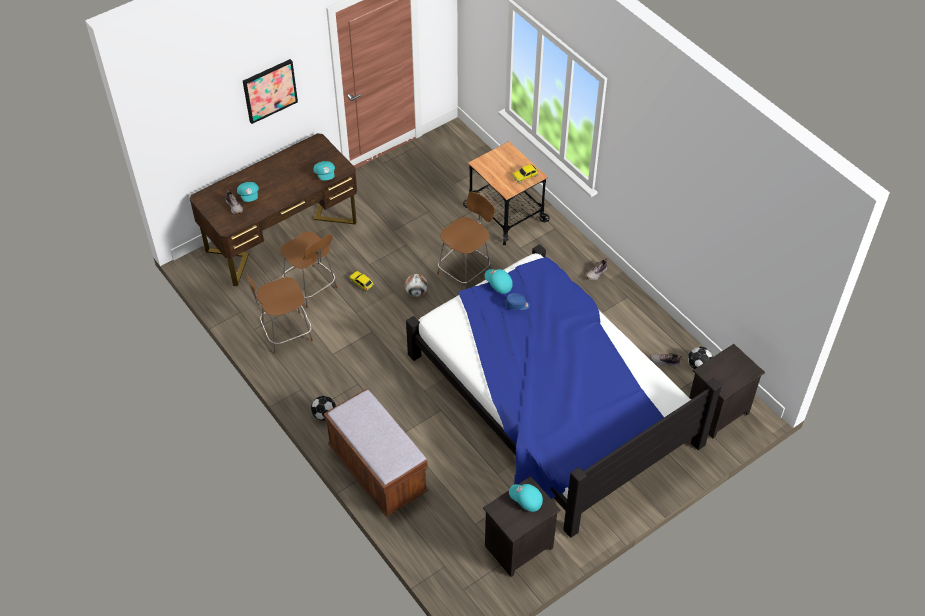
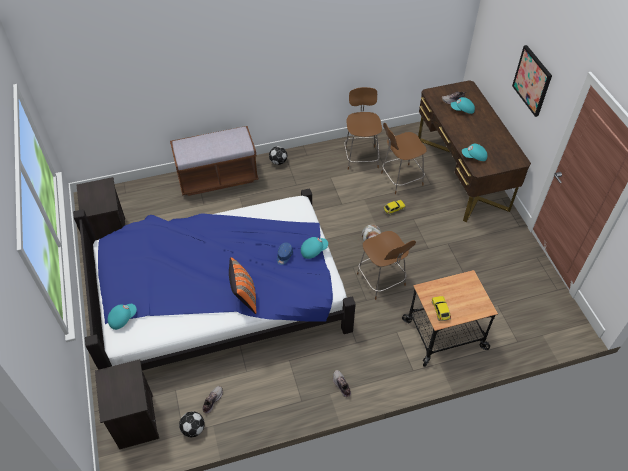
camera: 110 degrees right, 0 degrees up
(525, 500) = (100, 200): turquoise cap -> turquoise cap (122, 318)
(581, 321) = (244, 297): none -> orange pillow

